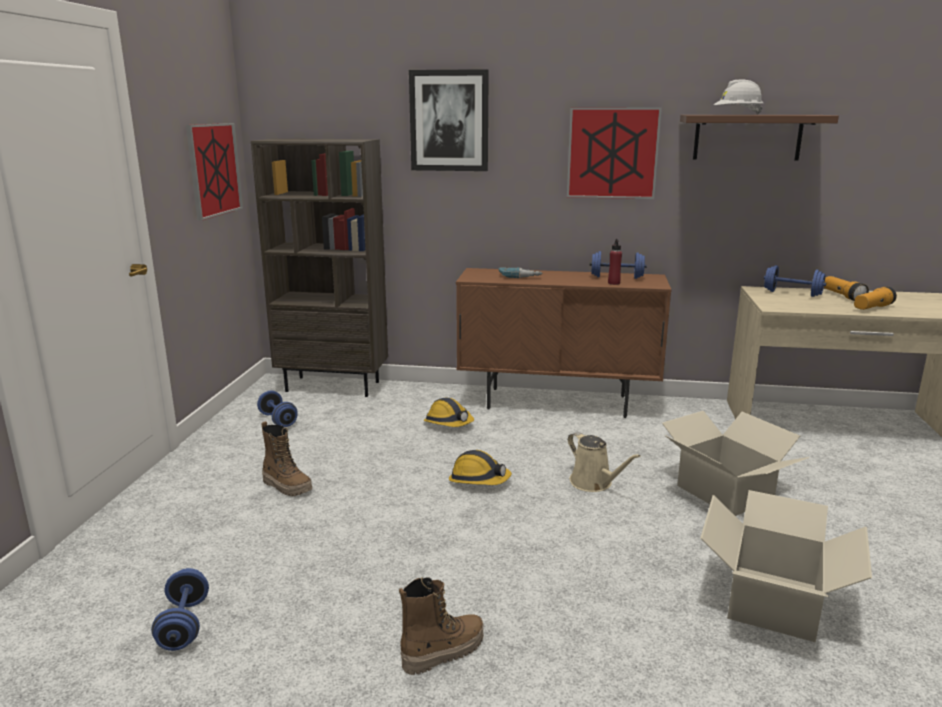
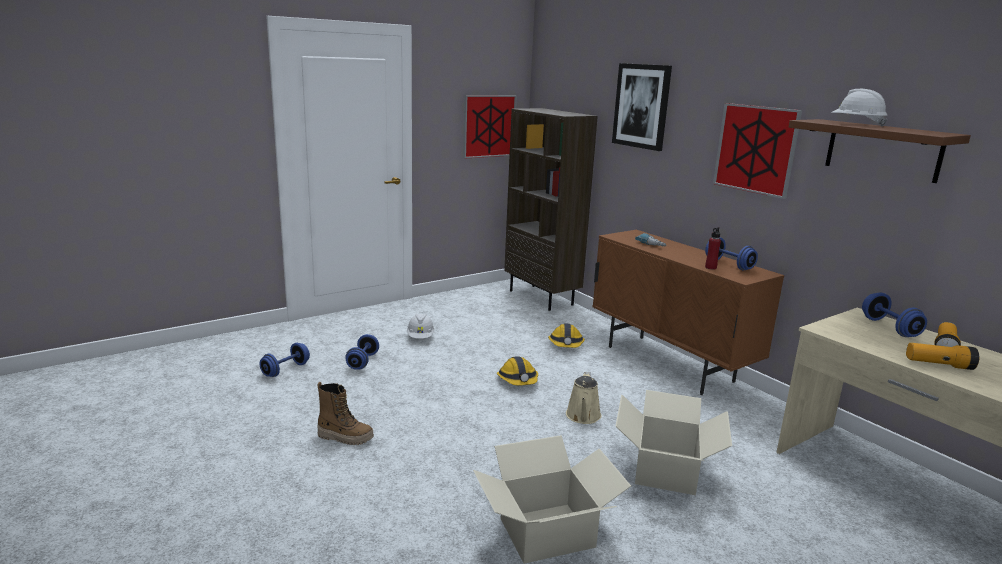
camera: 45 degrees right, 0 degrees up
(278, 420) = (477, 304): blue dumbbell -> blue dumbbell (363, 361)
(287, 486) = (420, 337): boot -> white hard hat

